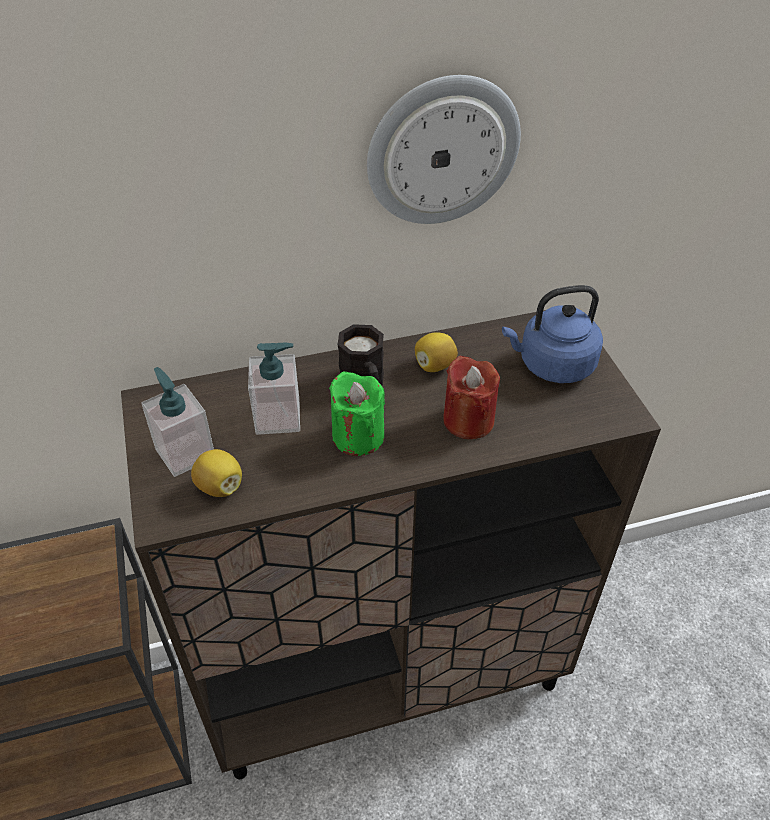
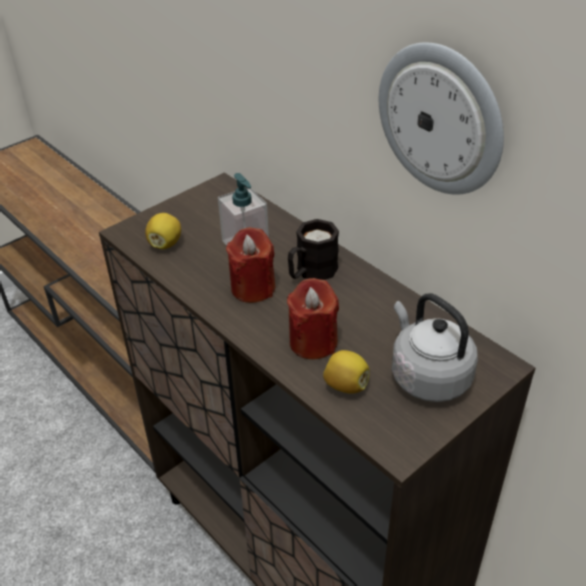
camera: 65 degrees right, 5 degrees down
(185, 453) = (186, 218): soap dispenser -> none
(358, 436) = (253, 288): green candle -> red candle
(434, 365) = (364, 302): lemon -> lemon (346, 385)
(552, 365) = (427, 376): blue kettle -> grey kettle

